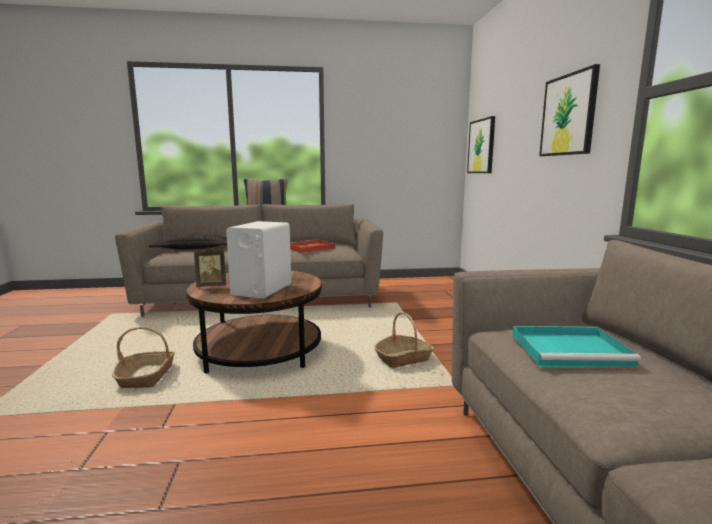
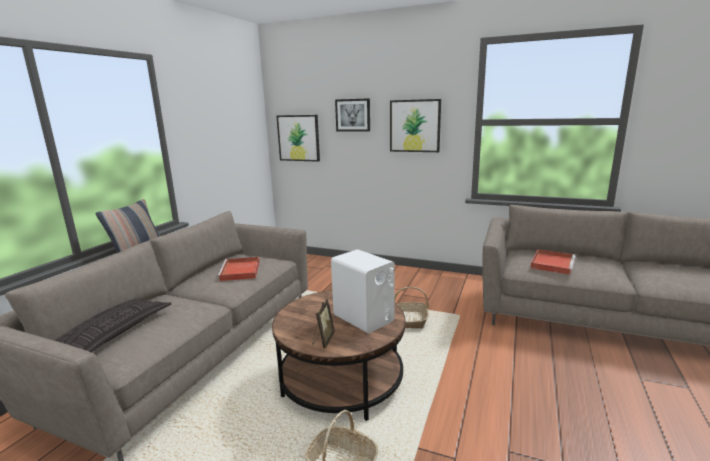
camera: 60 degrees left, 5 degrees up
(518, 111) = (353, 115): none -> picture
(571, 351) = (552, 263): turquoise tray -> red tray

